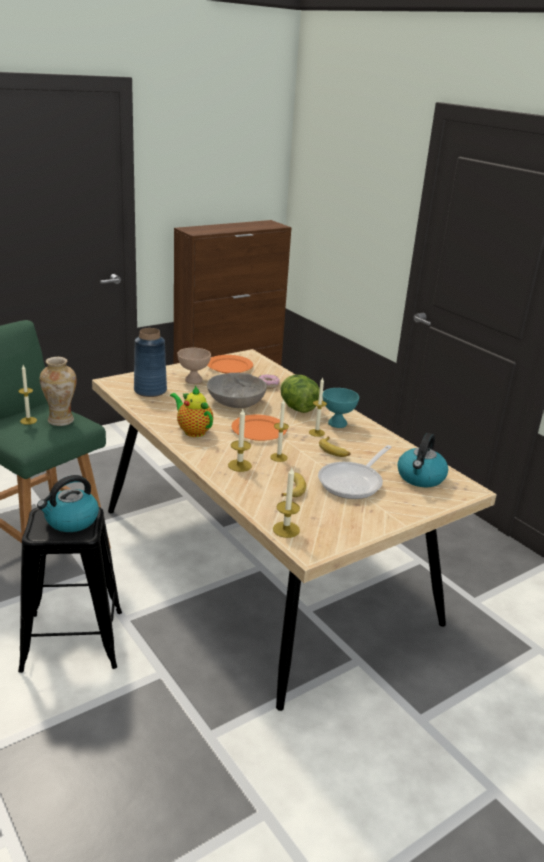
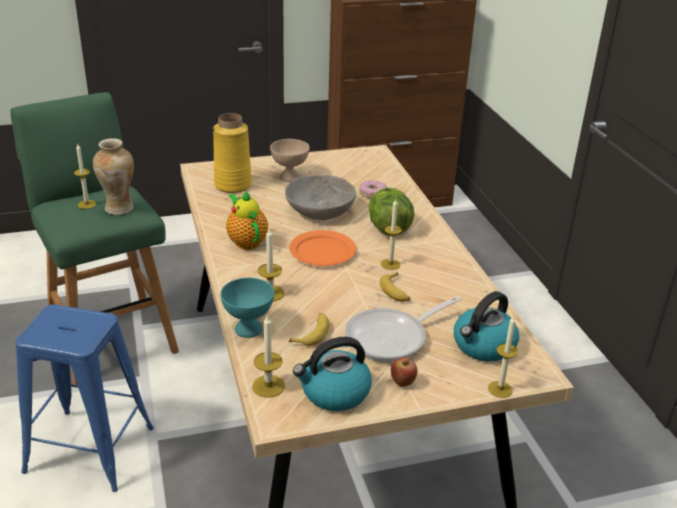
camera: 20 degrees right, 5 degrees up
(71, 521) = (75, 326): kettle -> kettle (334, 393)
(73, 640) = (90, 449): black stool -> blue stool
(150, 390) = (233, 185): blue vase -> yellow vase
(230, 366) = (343, 165): orange plate -> none
(278, 457) = (322, 290): candle -> candle (500, 389)
(338, 423) = (425, 256): turquoise bowl -> turquoise bowl (249, 329)
(382, 511) = (403, 383): none -> apple

